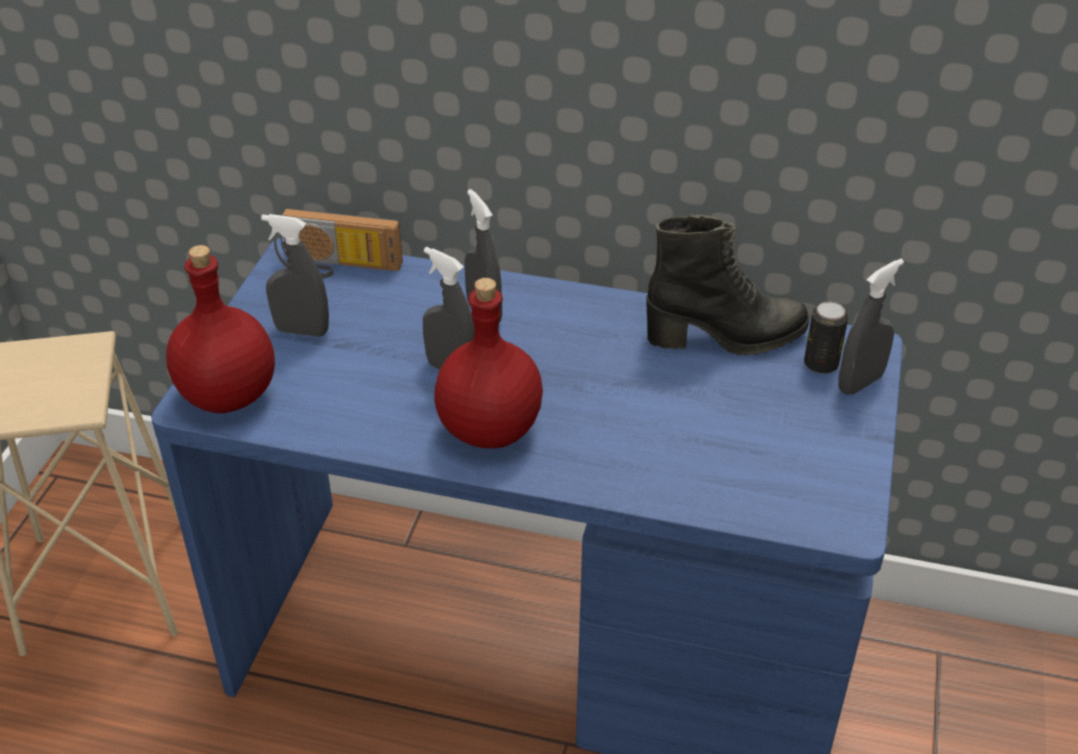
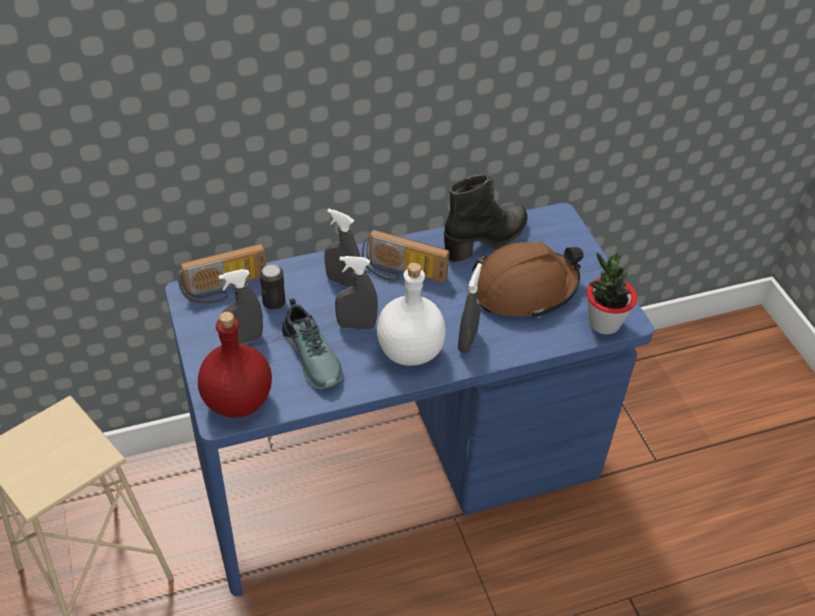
camera: 35 degrees left, 5 degrees up
(366, 382) = (314, 355): none -> shoe
(491, 428) = (410, 350): red bottle -> white bottle
(570, 333) = (402, 273): none -> radio
(724, 419) = (524, 289): none -> brown hard hat
(806, 513) = (604, 323): none -> potted plant
(821, 364) = (545, 236): can -> can (274, 302)
(860, 383) = (572, 239): grey spray bottle -> grey spray bottle (467, 341)

